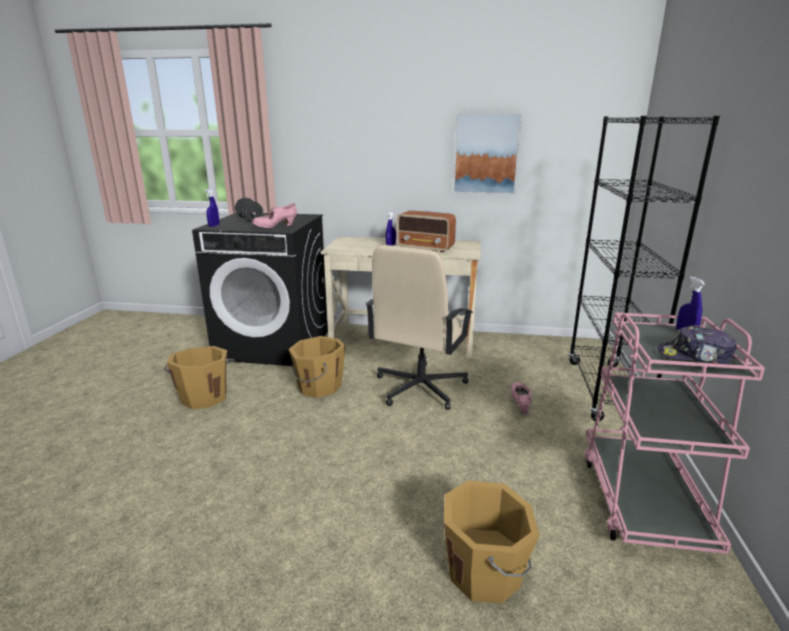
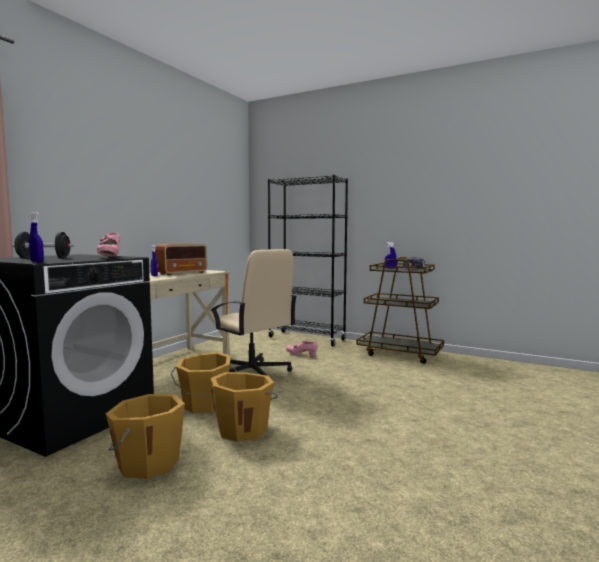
camera: 70 degrees left, 15 degrees down
(485, 572) = (442, 388): orange bucket -> orange bucket (243, 429)
(486, 154) = (185, 201): picture -> none
(643, 501) = (400, 353): pink cart -> brown cart

